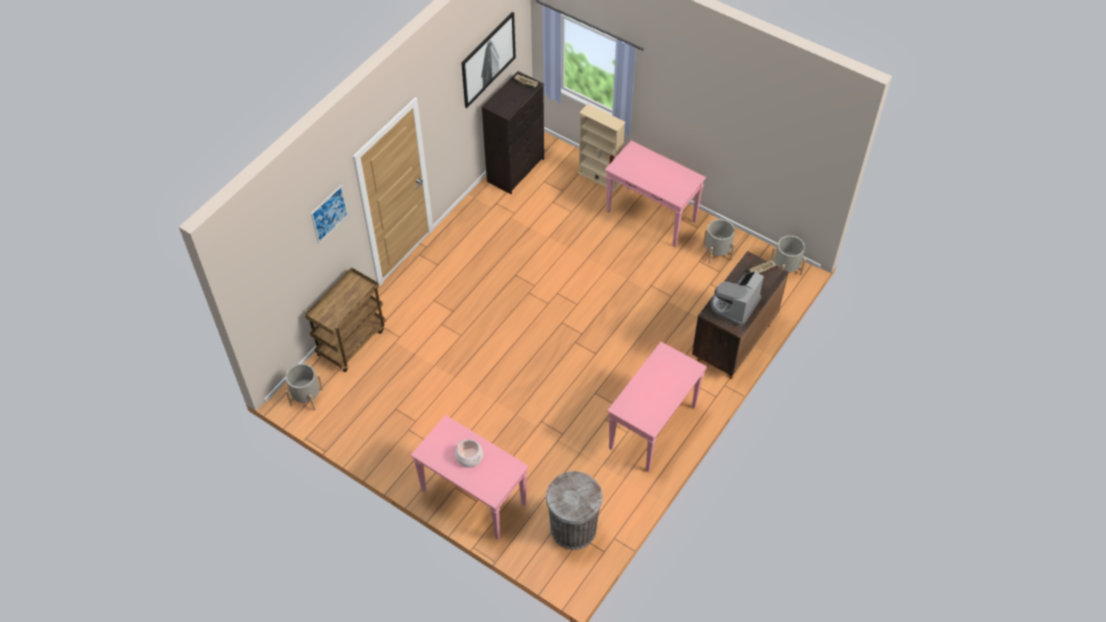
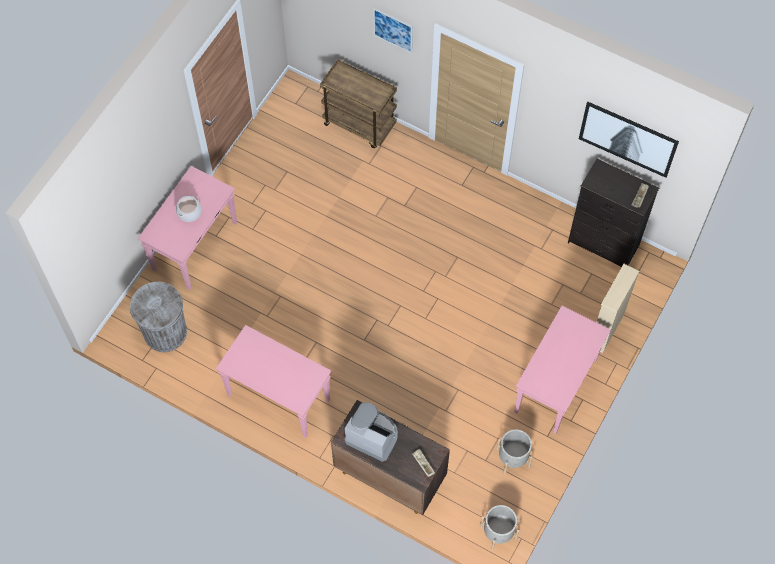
camera: 85 degrees right, 10 degrees up
(307, 397) = (295, 99): grey planter -> none

